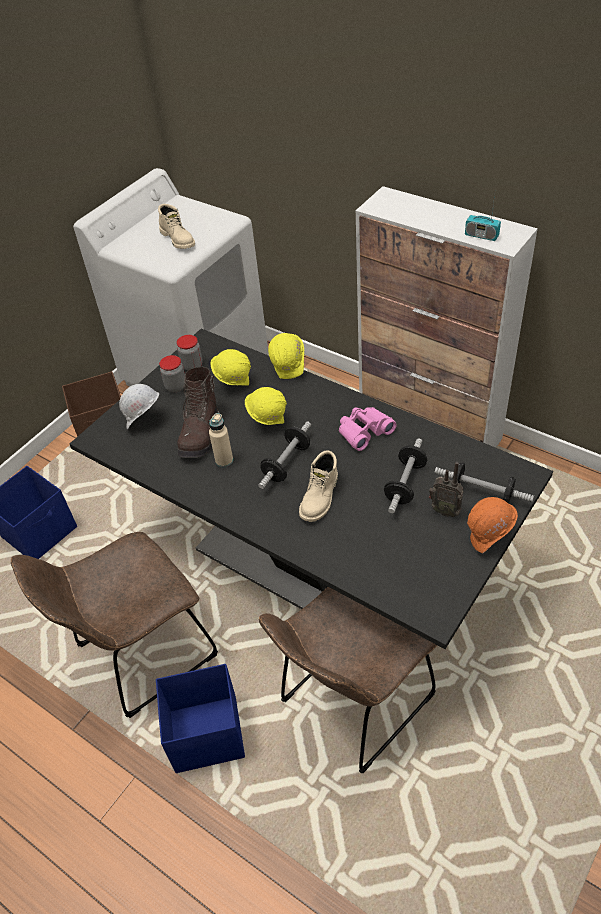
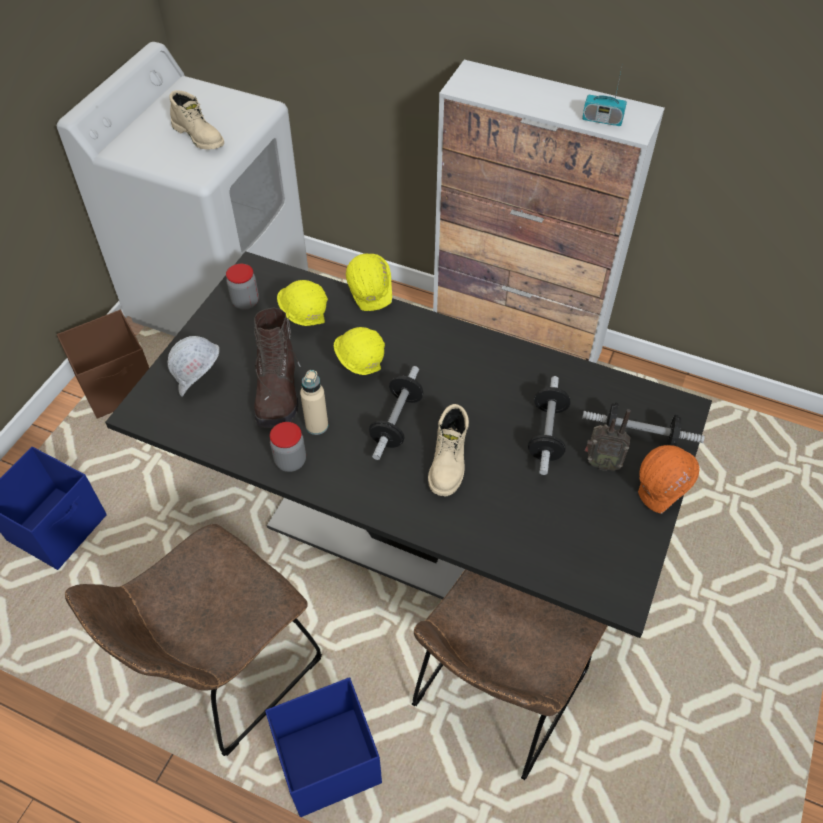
camera: 15 degrees left, 5 degrees up
(176, 386) = (231, 331): jar -> jar (290, 461)
(364, 432) = (482, 371): pink binoculars -> none

